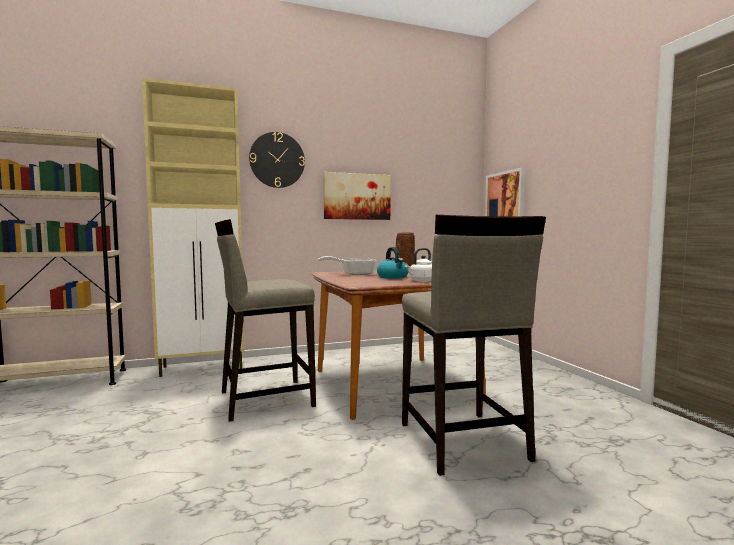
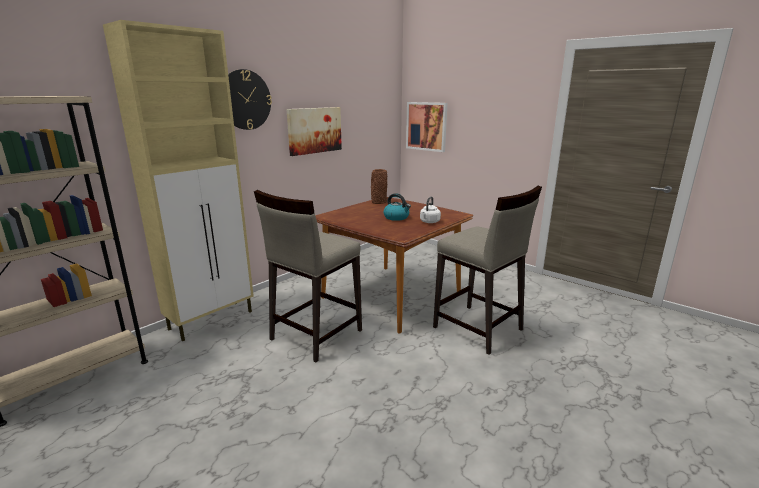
camera: 30 degrees left, 15 degrees up
(353, 274) = (355, 216): frying pan -> none

